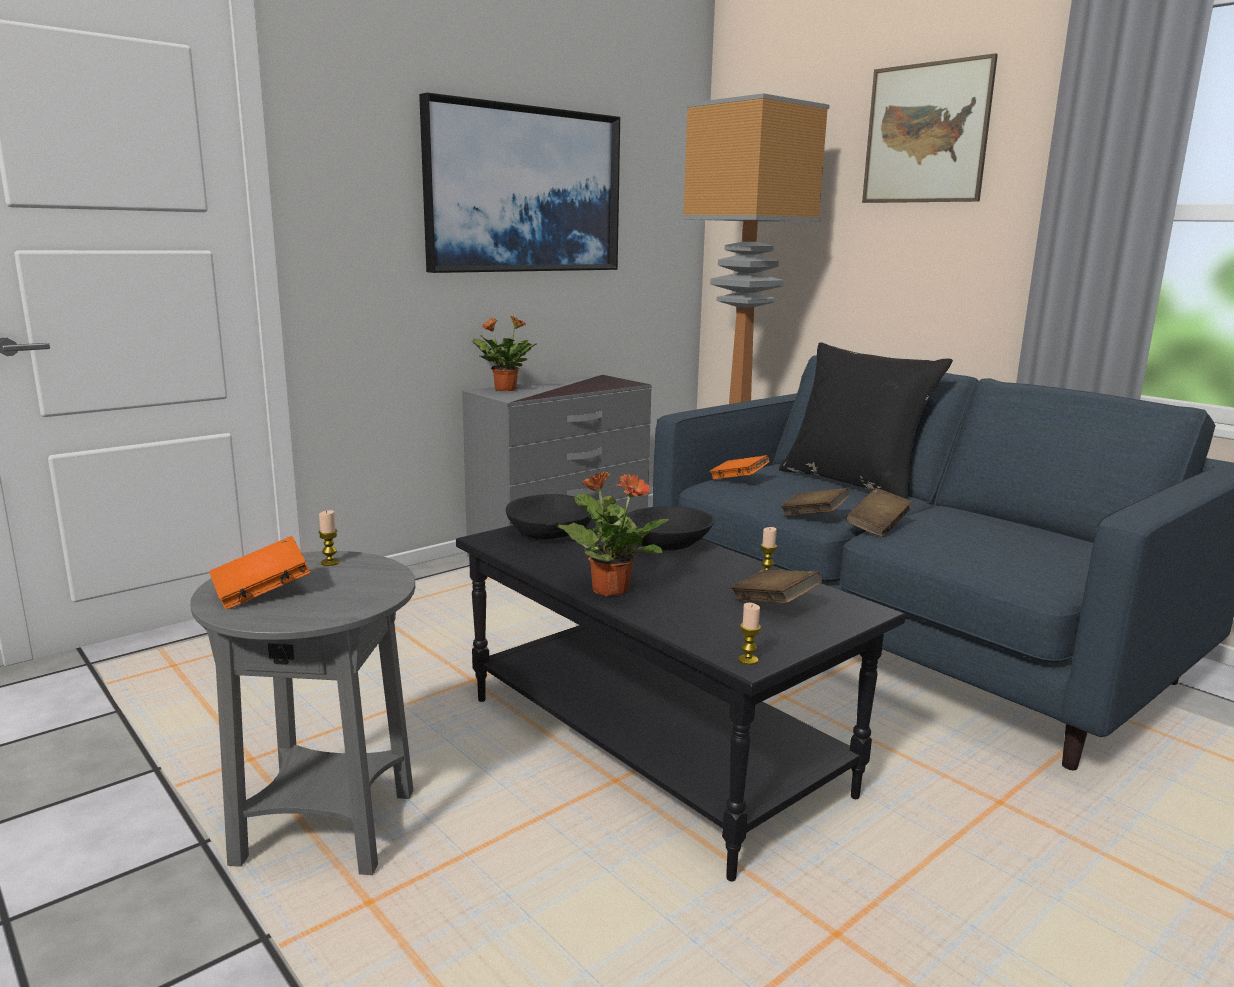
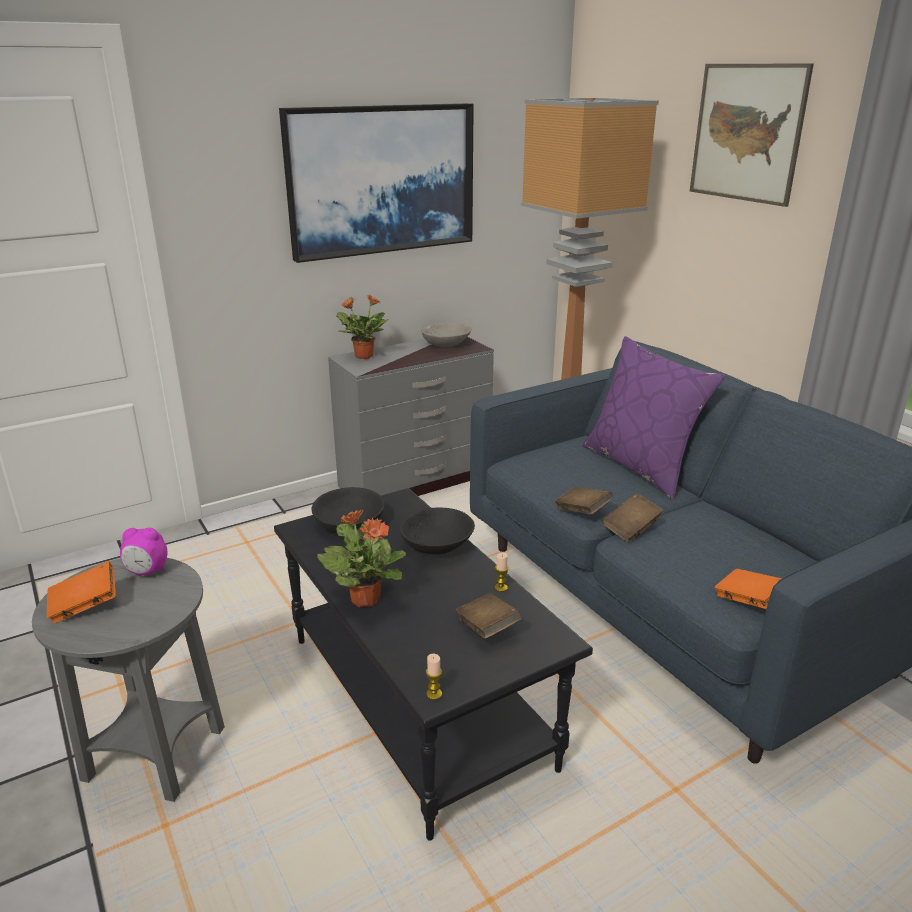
camera: 10 degrees right, 10 degrees up
(330, 562) = (147, 571): candle -> alarm clock
(594, 381) = (446, 343): none -> grey bowl
(738, 480) = (540, 458): orange book -> orange book (748, 601)
(853, 482) = (641, 466): black pillow -> purple pillow

